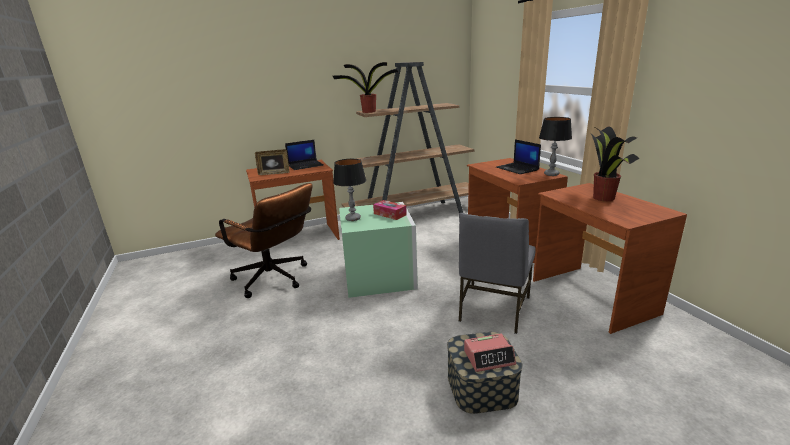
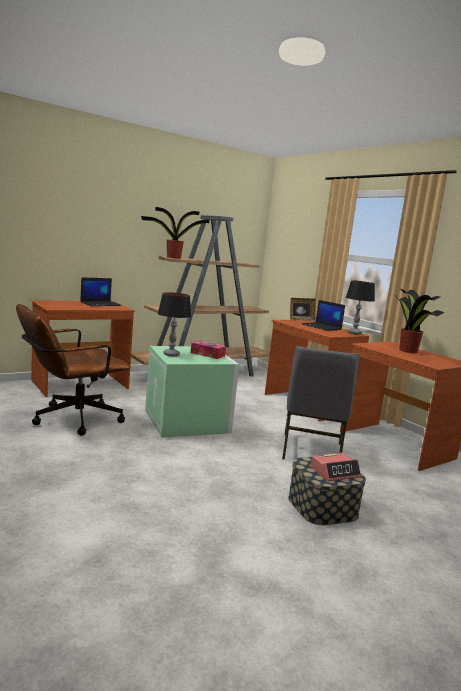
camera: 15 degrees left, 10 degrees down
(274, 173) = (69, 306): picture frame -> picture frame (301, 320)
(275, 280) = (70, 419): brown office chair -> brown office chair turned 120 degrees clockwise

